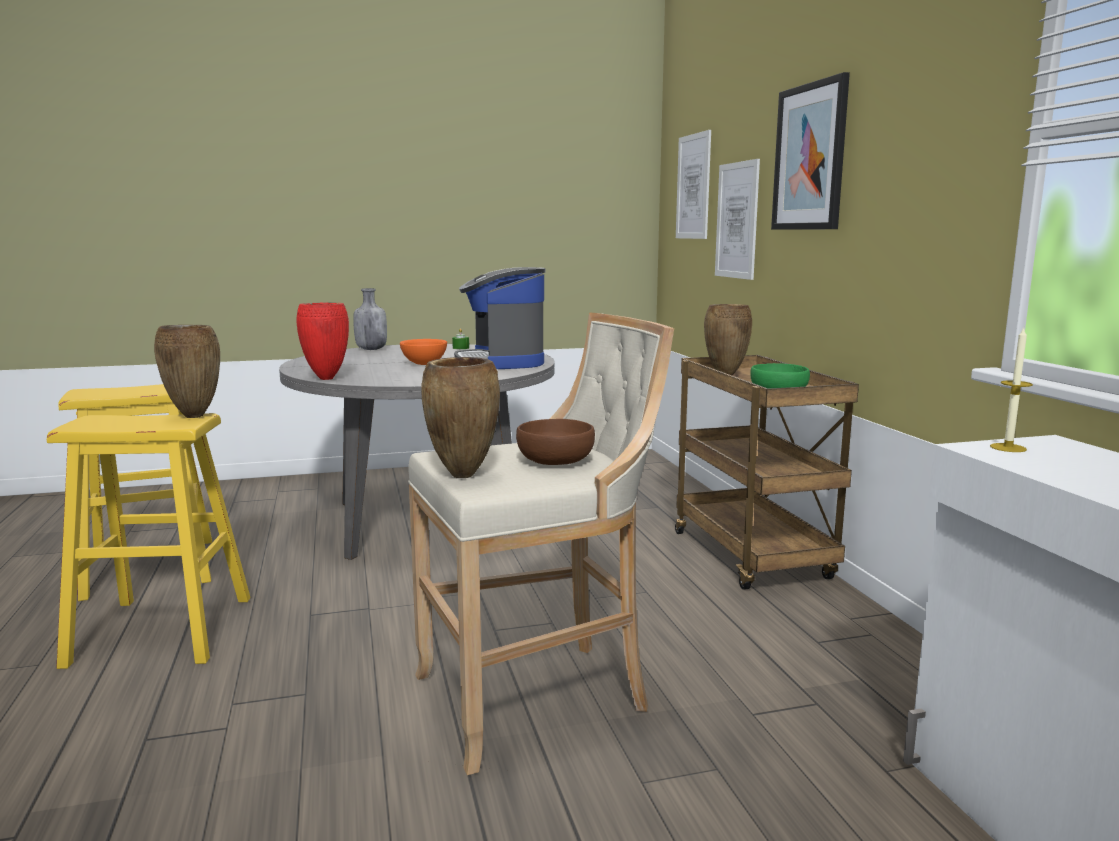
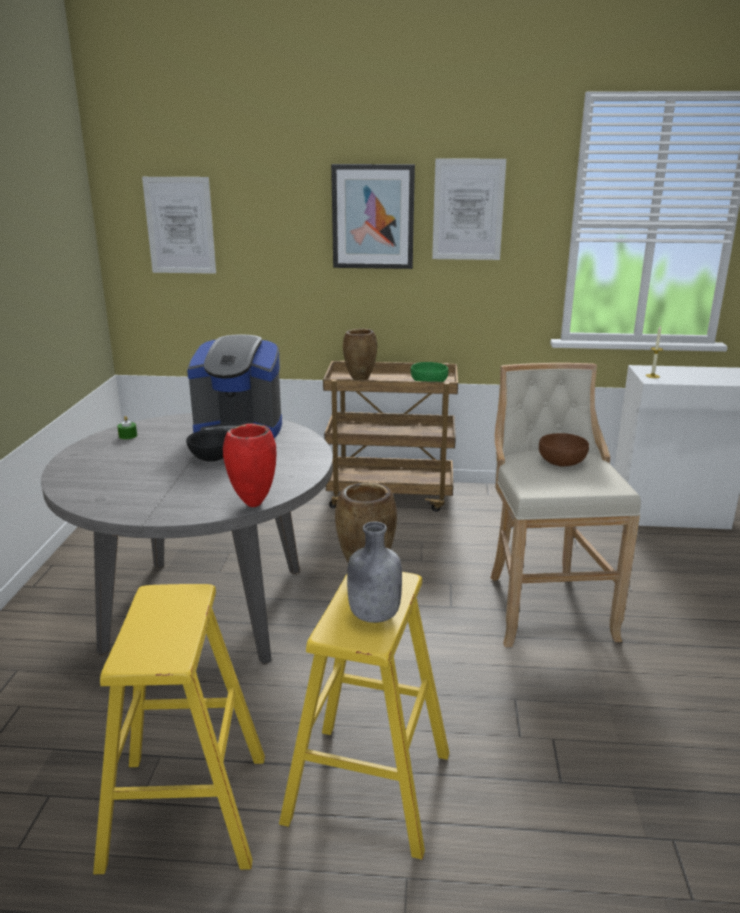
camera: 70 degrees left, 10 degrees up
(371, 349) = (72, 474): grey bottle -> grey bottle (373, 615)
(425, 364) = (212, 458): orange bowl -> black bowl
(462, 476) = (589, 488): brown vase -> none
(737, 220) = (269, 258): picture -> picture (468, 210)

